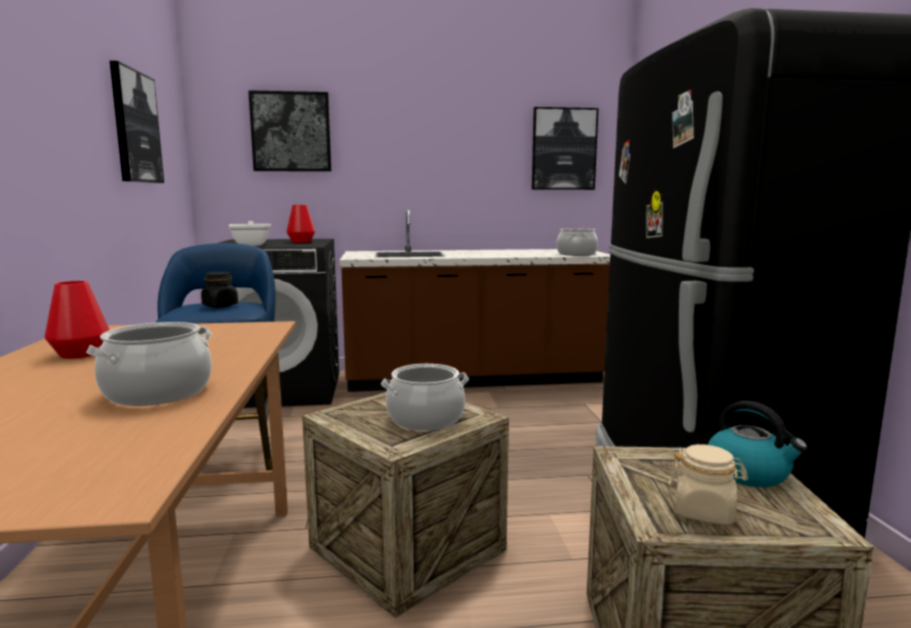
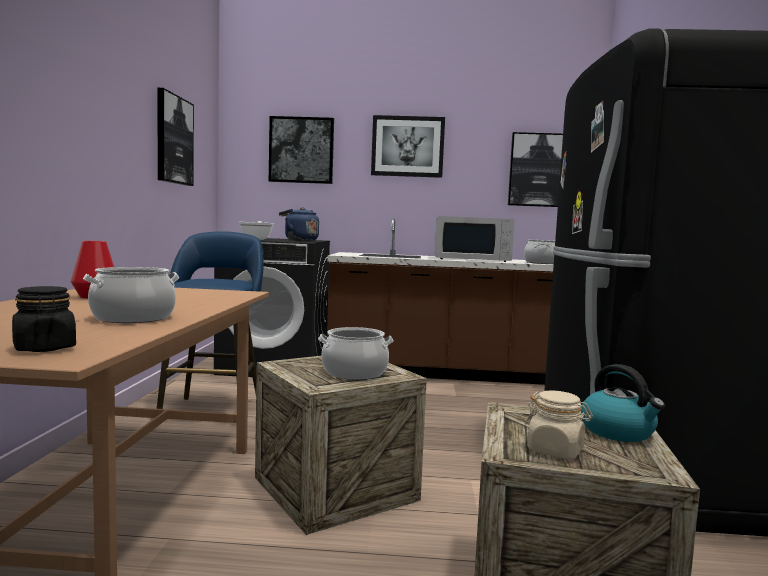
camera: 10 degrees right, 5 degrees down
(220, 305) = (217, 280): black jar -> black jar (44, 348)
(301, 242) = (299, 240): red vase -> blue kettle
(417, 125) = (407, 146): none -> picture
(499, 253) = (471, 259): none -> white microwave

